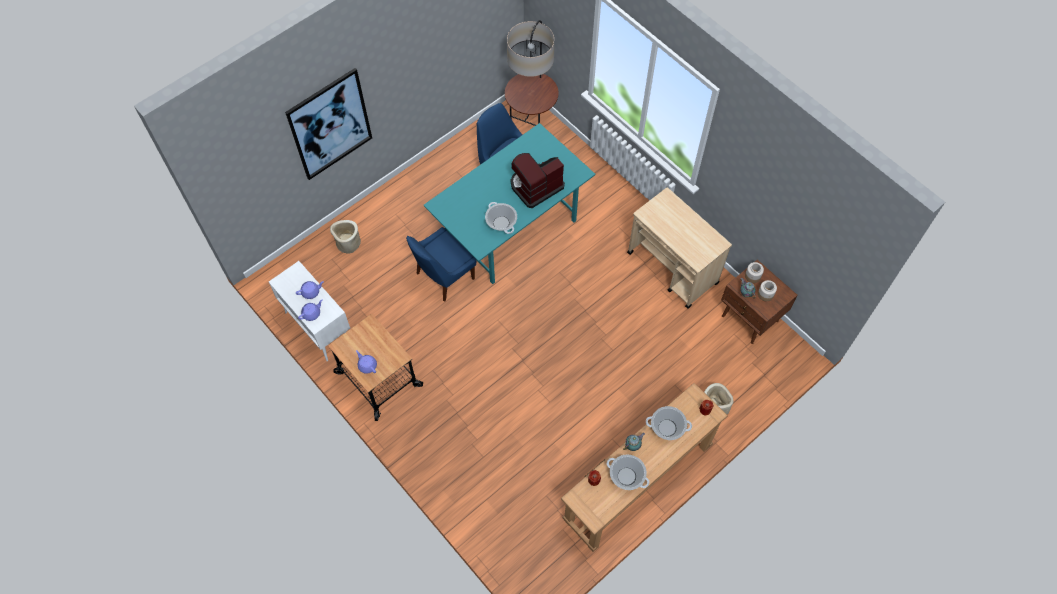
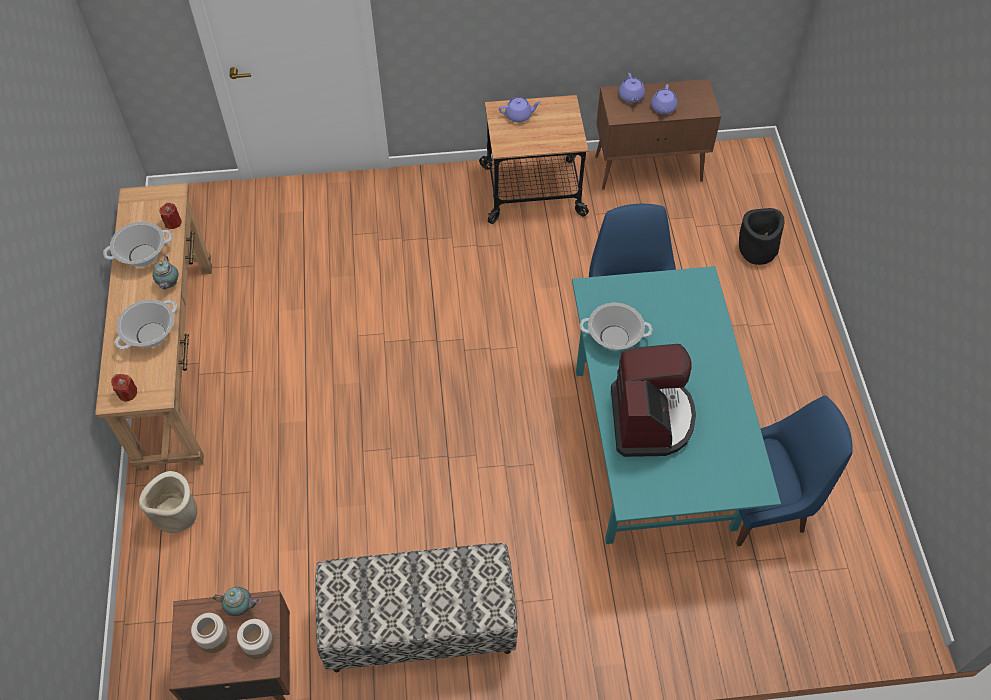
camera: 125 degrees right, 5 degrees down
(318, 327) = (649, 169): white cabinet -> brown cabinet
(330, 124) = (885, 134): picture -> none
(348, 244) = (757, 250): beige planter -> black planter
(531, 126) = (843, 599): floor lamp -> none
(673, 268) = (419, 626): beige cart -> bench

